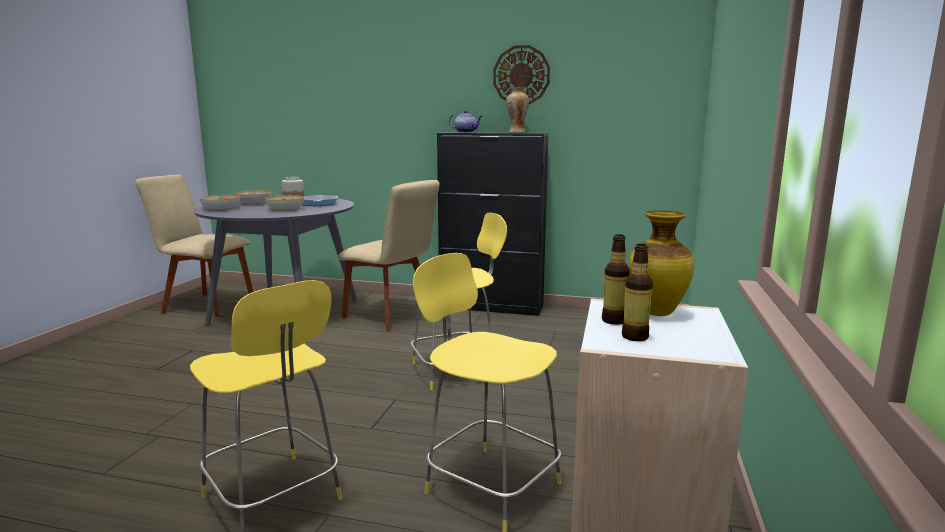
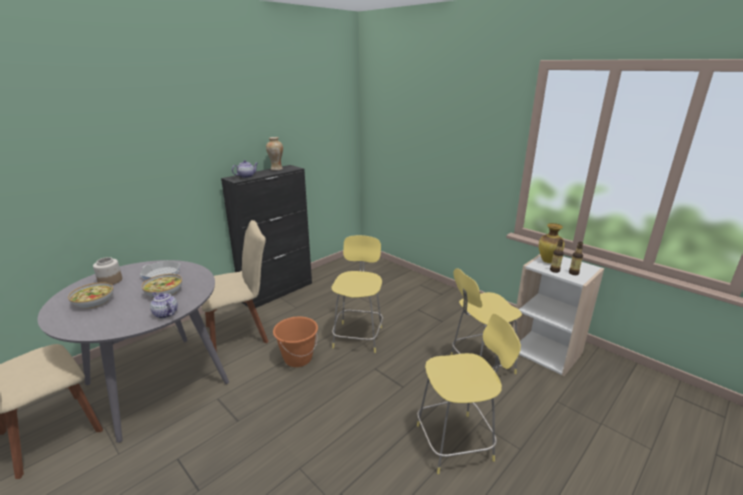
camera: 60 degrees left, 10 degrees up
(221, 208) = (97, 323): bowl -> none
(246, 215) = (165, 314): none -> teapot
(373, 352) = (298, 358): none -> orange bucket
(521, 75) = (266, 127): wall clock -> none

